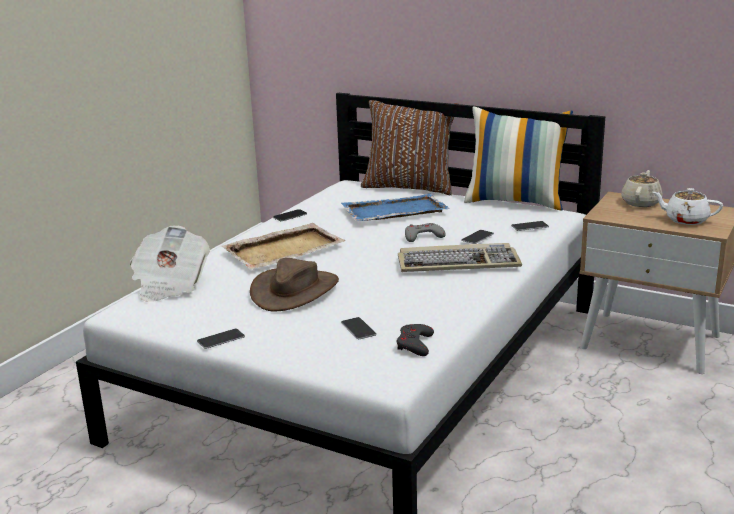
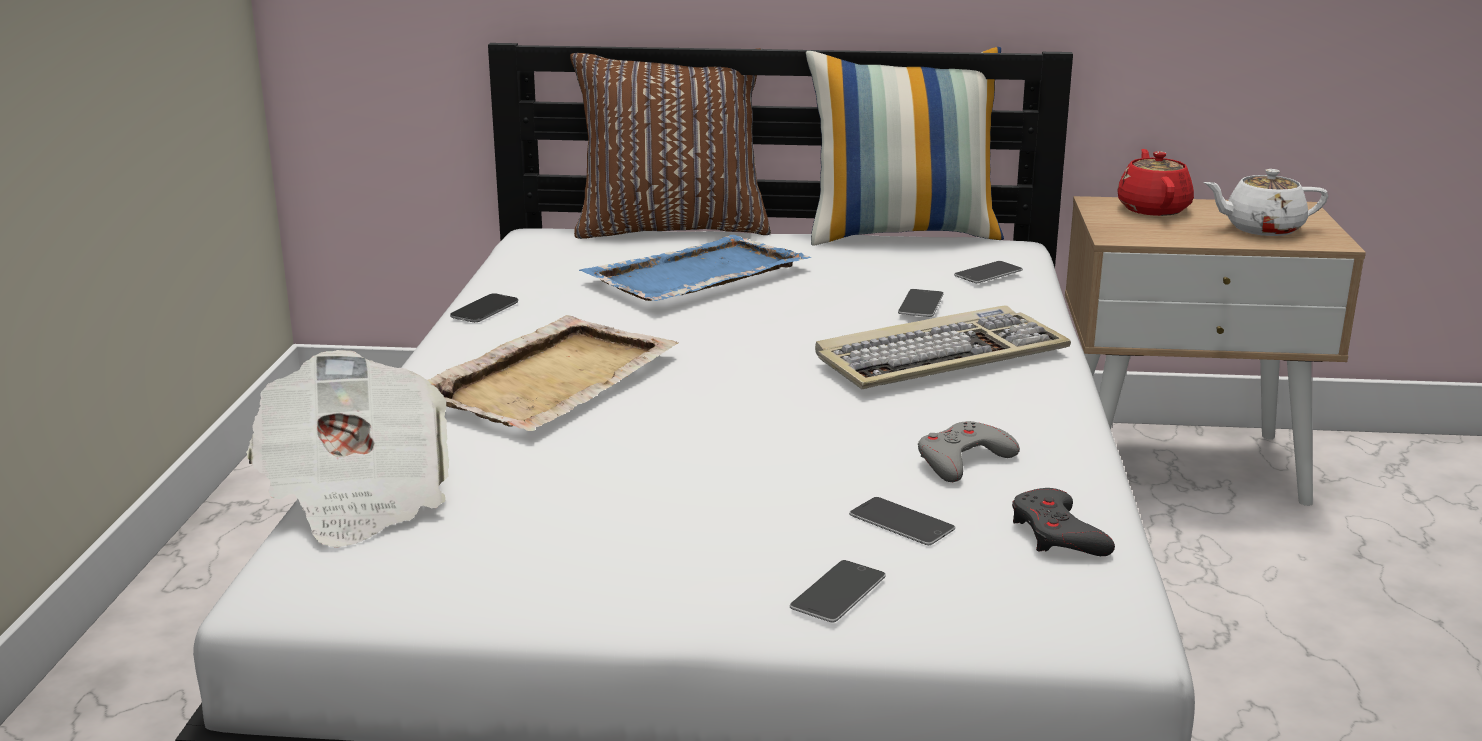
camera: 25 degrees left, 0 degrees up
(221, 339) = (621, 604): phone -> phone (838, 591)
(294, 290) = (670, 463): brown hat -> none
(423, 236) = (815, 315): grey game controller -> grey game controller (962, 460)
(641, 202) = (1153, 208): beige teapot -> red teapot

